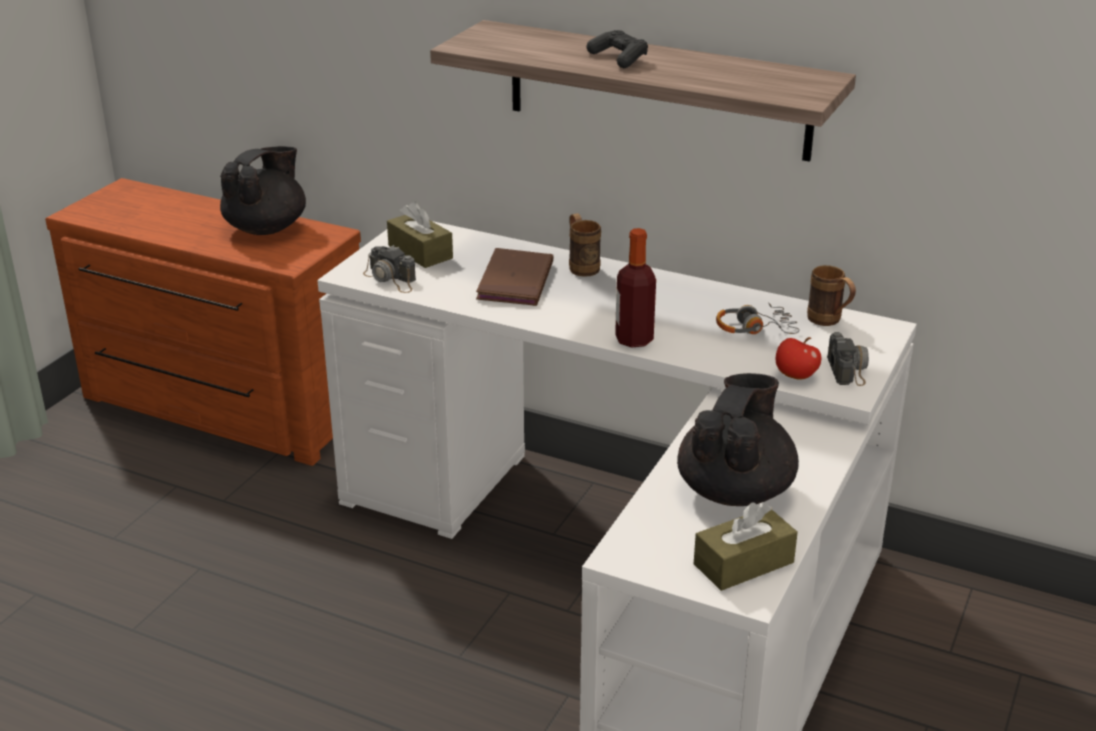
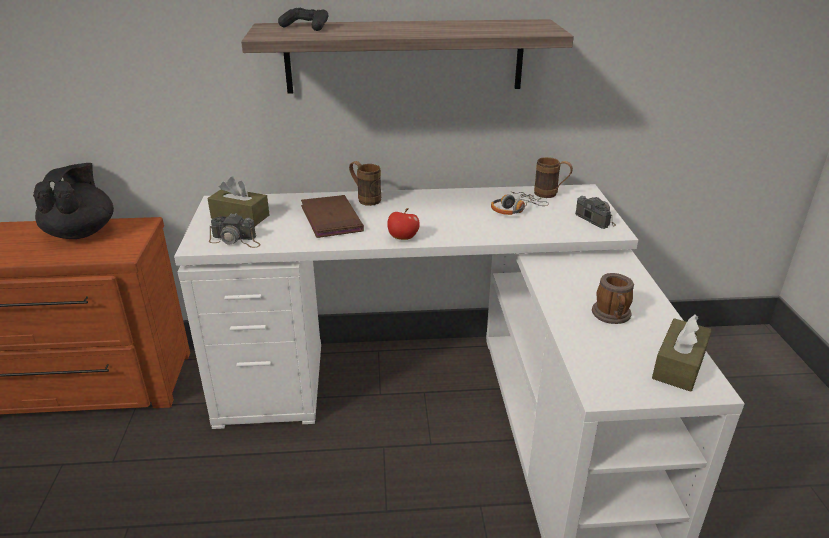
camera: 30 degrees left, 0 degrees up
(618, 58) = (392, 29): black game controller -> black game controller (306, 27)
(634, 339) = (452, 235): bottle -> none
(735, 490) = (612, 316): black teapot -> mug
(795, 376) = (573, 230): apple -> apple (403, 238)

